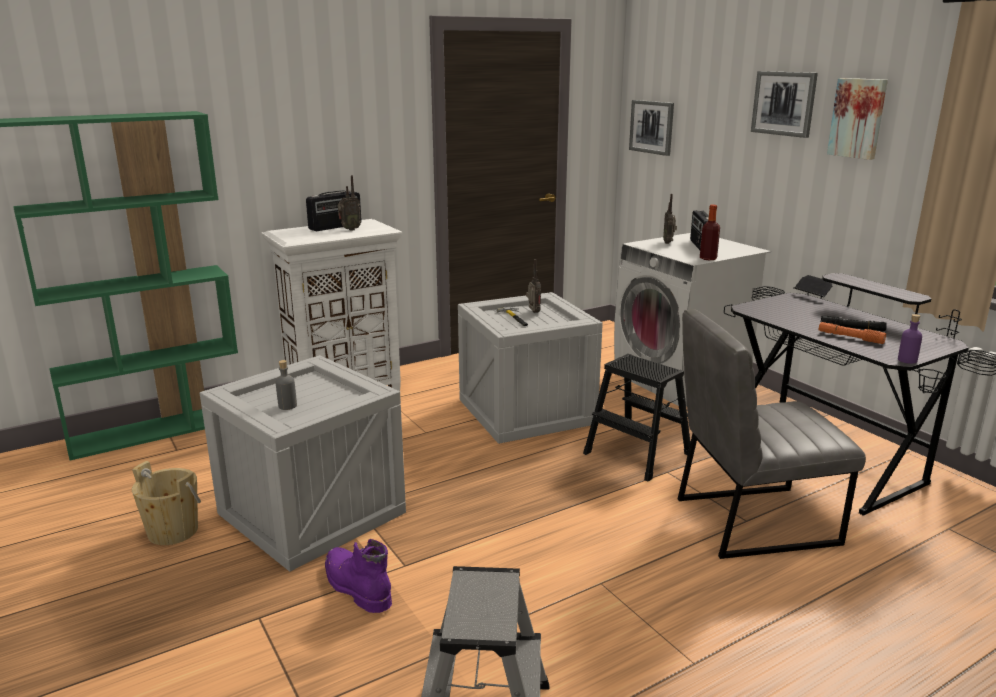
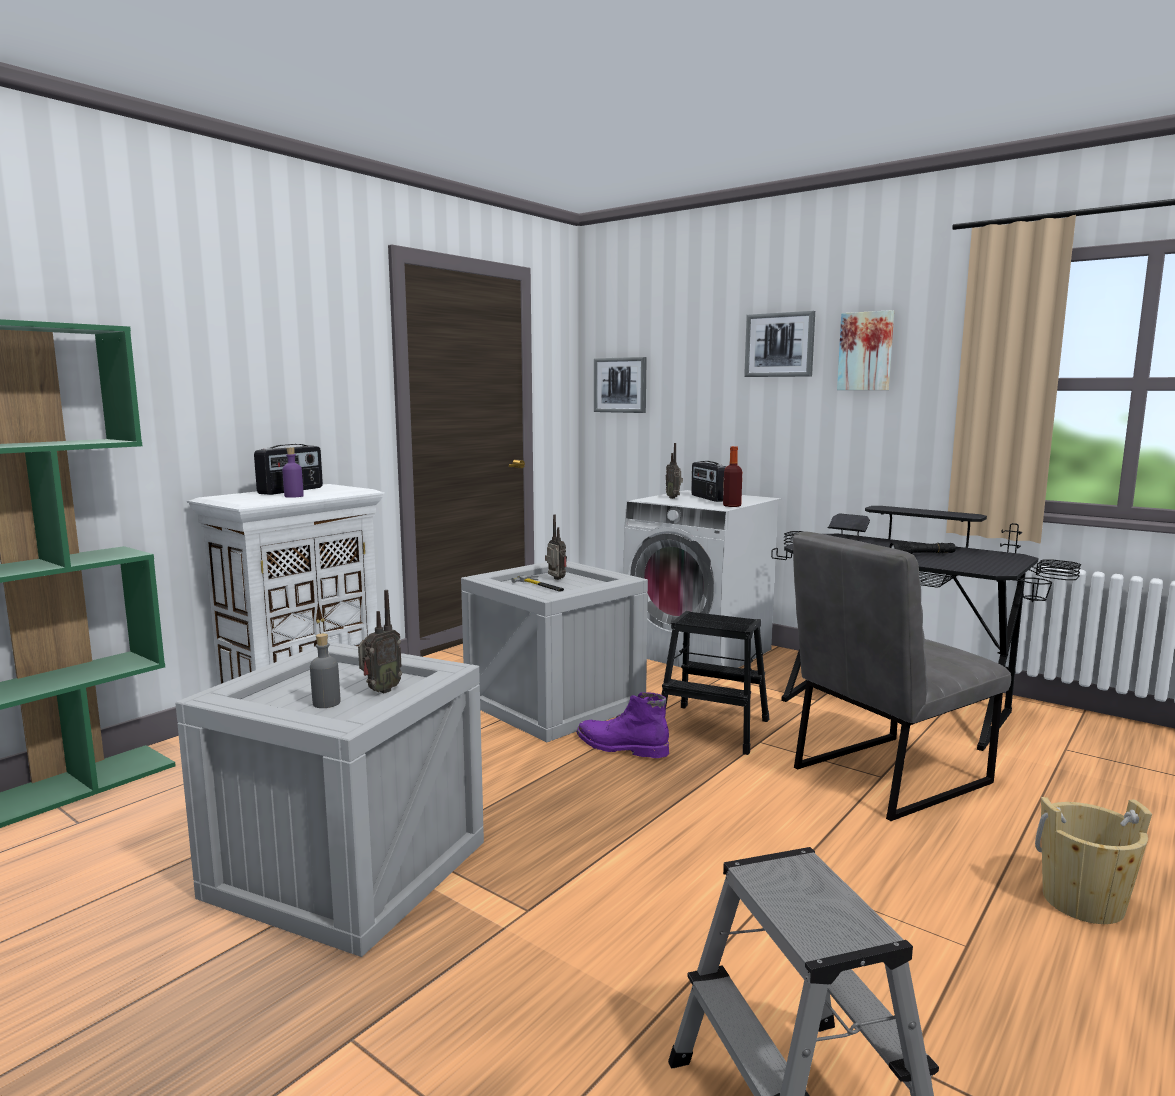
camera: 20 degrees left, 10 degrees down
(173, 531) = (129, 940): beige bucket -> beige bucket (1083, 902)
(349, 229) = (314, 491): radio -> radio (380, 691)
(355, 586) = (475, 954): purple boot -> purple boot (620, 747)
(850, 338) = (930, 560): orange flashlight -> none
(907, 360) = (1006, 571): purple bottle -> purple bottle (294, 496)

